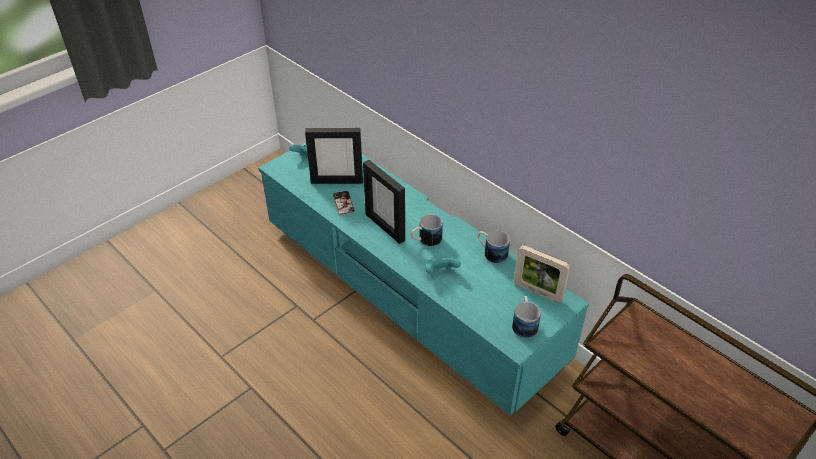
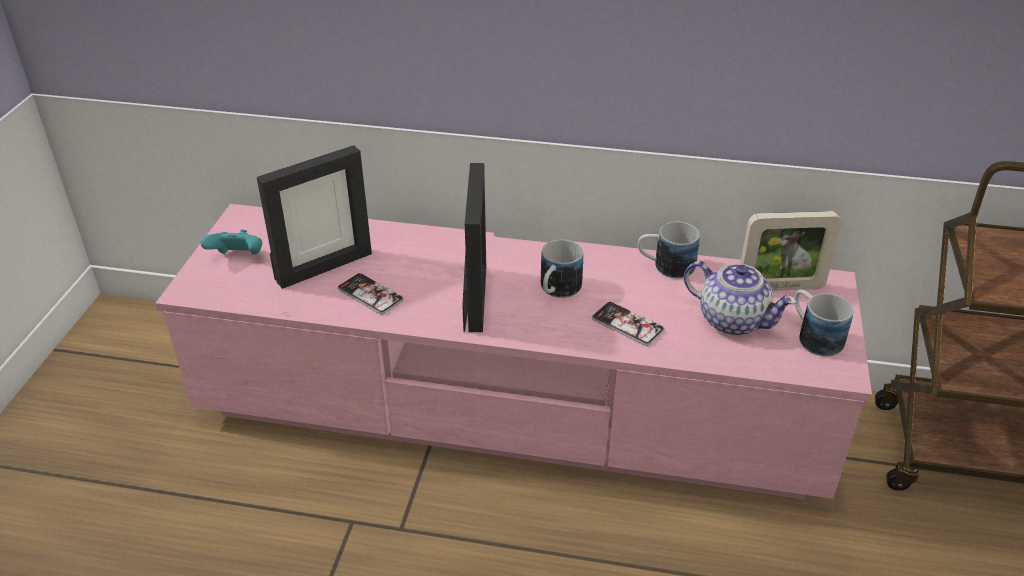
camera: 35 degrees left, 5 degrees down
(386, 226) = (475, 298): picture frame -> picture frame turned 105 degrees counterclockwise
(409, 292) = (513, 409): turquoise tv stand -> pink tv stand
(440, 273) = (627, 324): turquoise game controller -> phone
(493, 295) = (732, 320): none -> teapot

